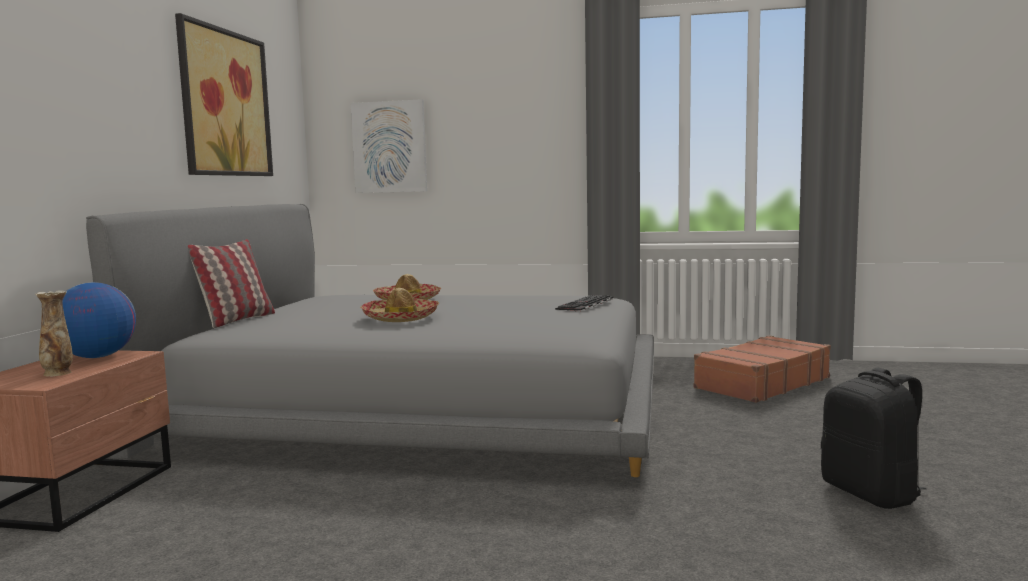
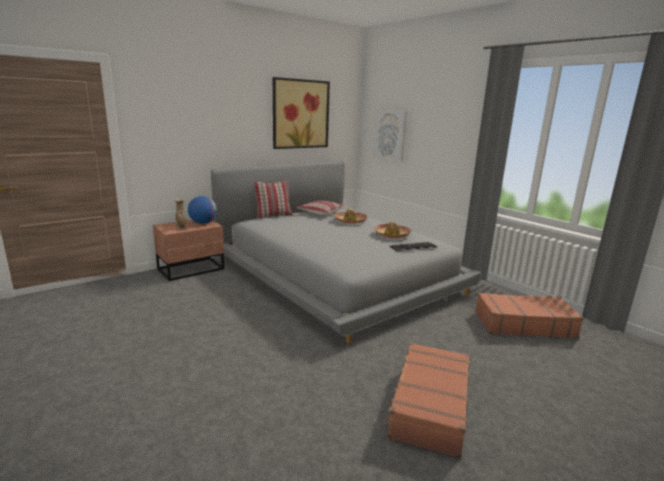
camera: 40 degrees right, 10 degrees up
(320, 302) = (320, 212): none -> pillow
(400, 318) = (318, 232): hat -> hat (392, 235)
(871, 494) = (429, 405): black backpack -> brown suitcase

